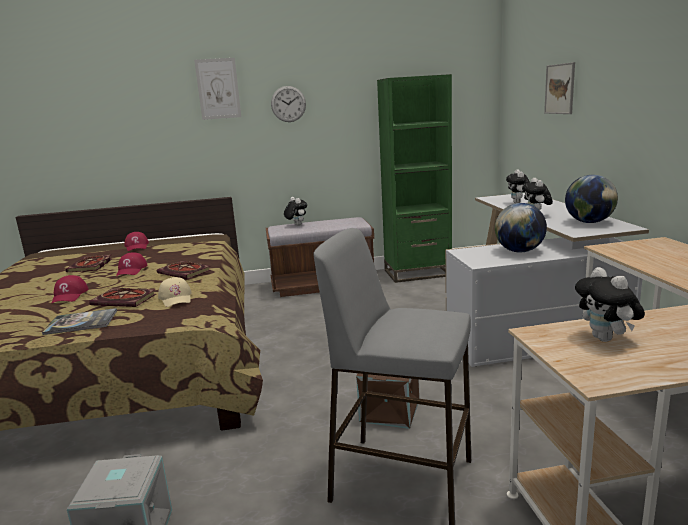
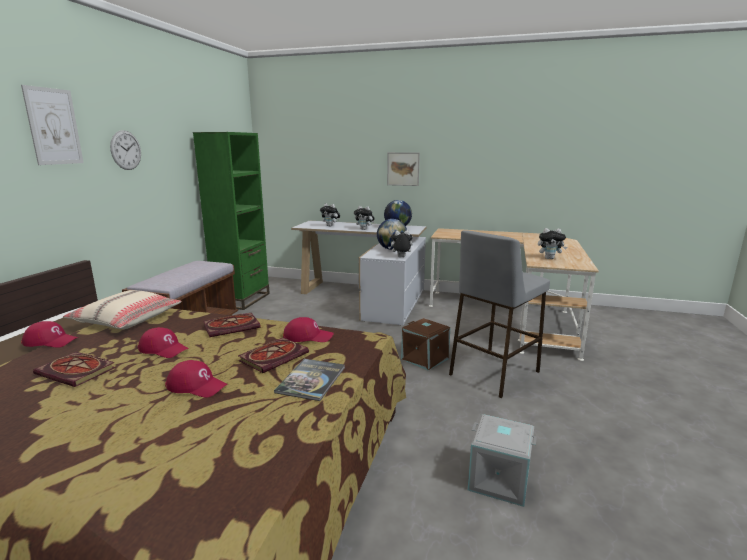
camera: 65 degrees left, 0 degrees up
(176, 298) = (308, 336): beige cap -> red cap
(185, 247) = (127, 319): none -> beige pillow
(296, 225) = (165, 277): plush toy -> plush toy (401, 257)
(560, 89) = (333, 149): picture -> picture (403, 169)

